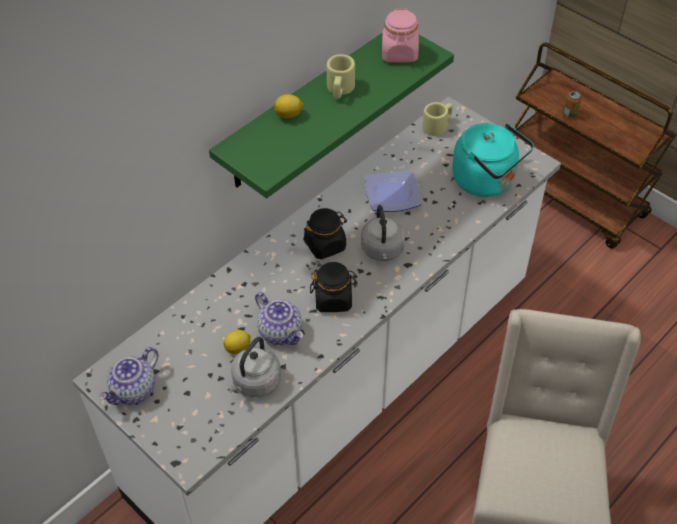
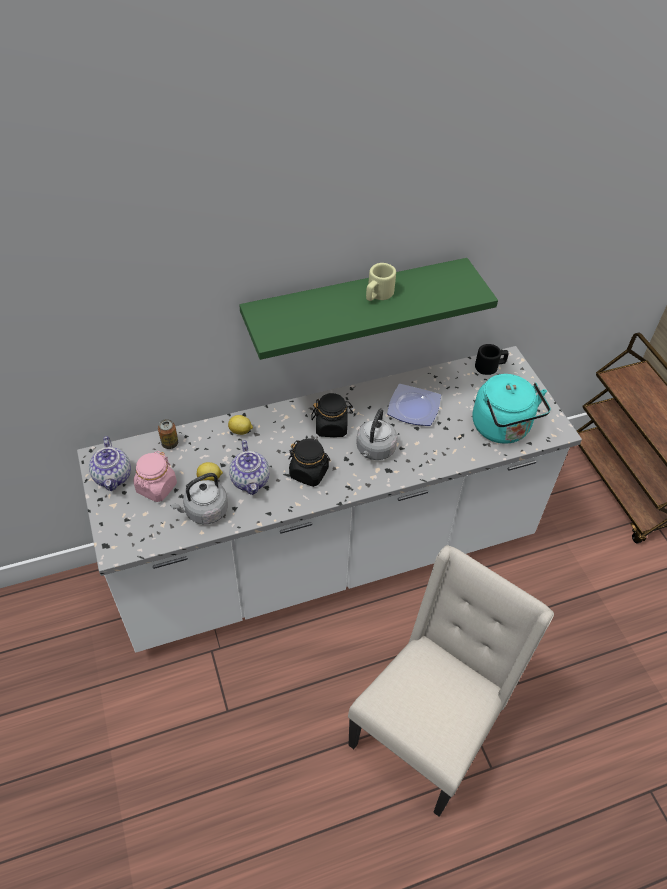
camera: 25 degrees right, 0 degrees up
(134, 390) = (113, 477): teapot -> teapot turned 75 degrees counterclockwise
(289, 115) = (321, 300): lemon -> lemon (241, 431)
(399, 53) = (450, 283): pink jar -> pink jar (156, 487)
(438, 125) = (490, 366): beige mug -> black mug
(570, 114) = (637, 405): can -> can (170, 443)

